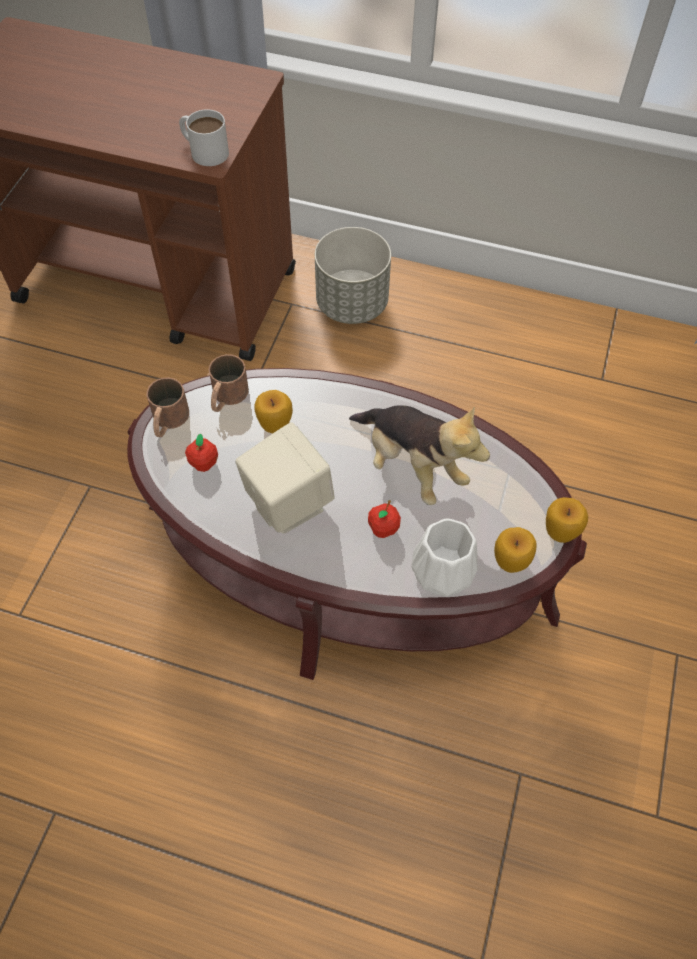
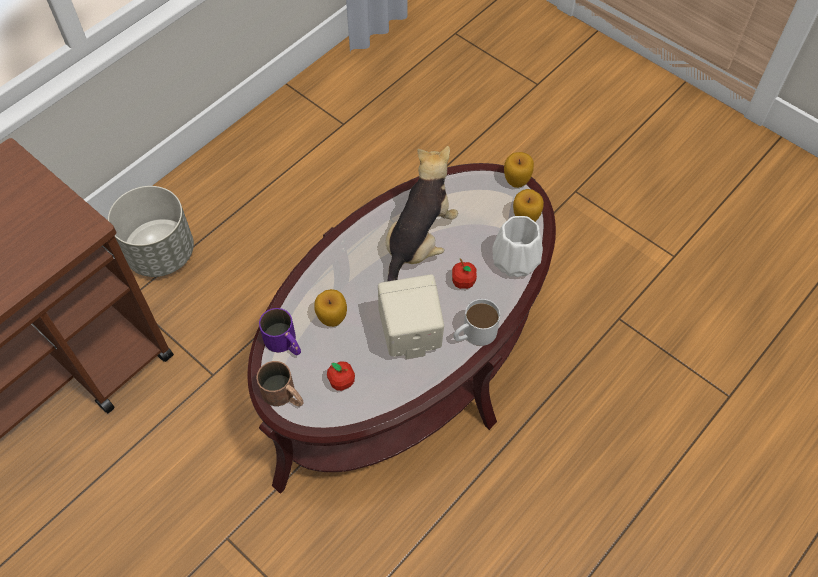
camera: 65 degrees left, 0 degrees up
(204, 150) = (69, 229): white mug -> white mug (474, 334)
(226, 397) = (285, 343): brown mug -> purple mug
(411, 465) = (419, 243): plush toy -> plush toy turned 45 degrees counterclockwise

